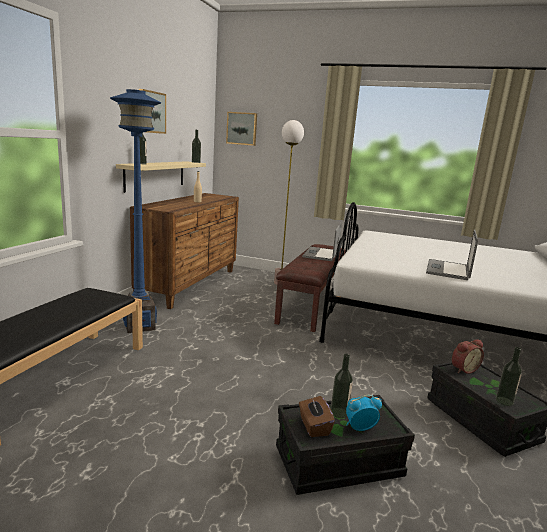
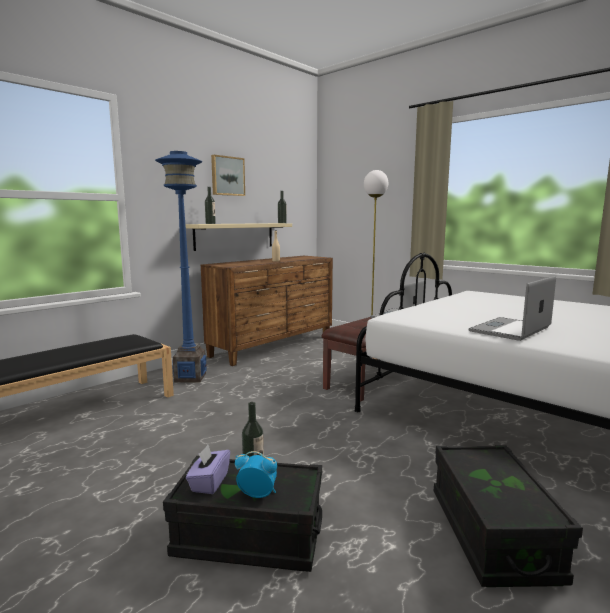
camera: 25 degrees right, 5 degrees down
(242, 128) = (340, 187): picture -> none
(314, 426) = (209, 482): brown tissue box -> purple tissue box
(463, 369) = (478, 457): alarm clock -> none
(504, 401) = (495, 504): bottle -> none

